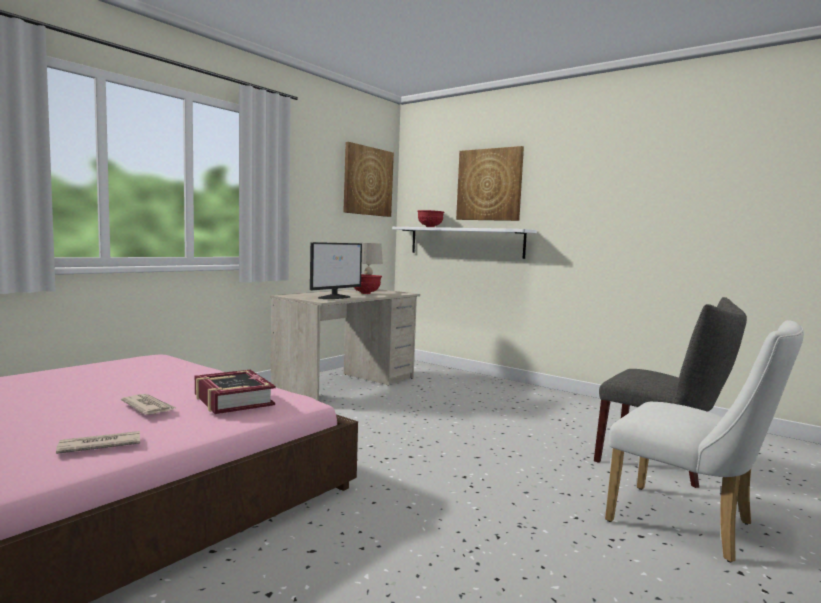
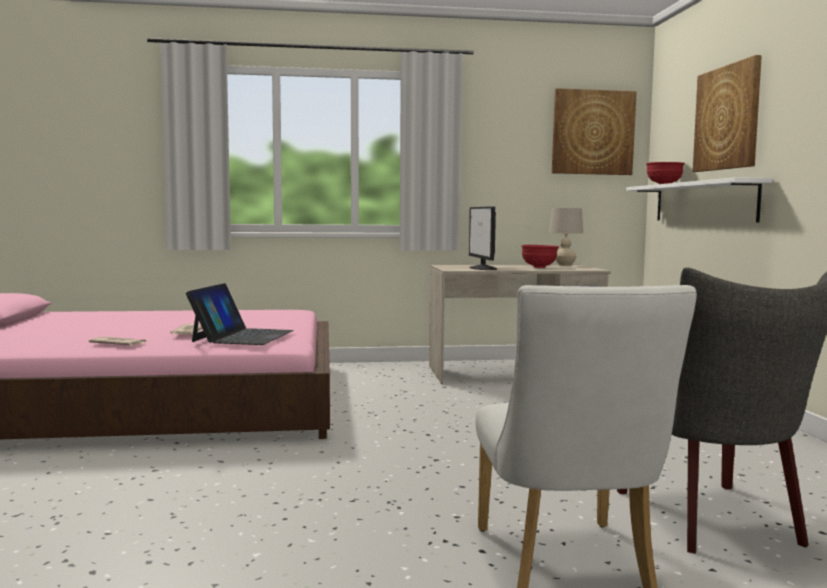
camera: 45 degrees right, 0 degrees up
(232, 400) = (243, 336): book -> laptop
(335, 297) = (483, 268): monitor -> monitor turned 90 degrees clockwise

